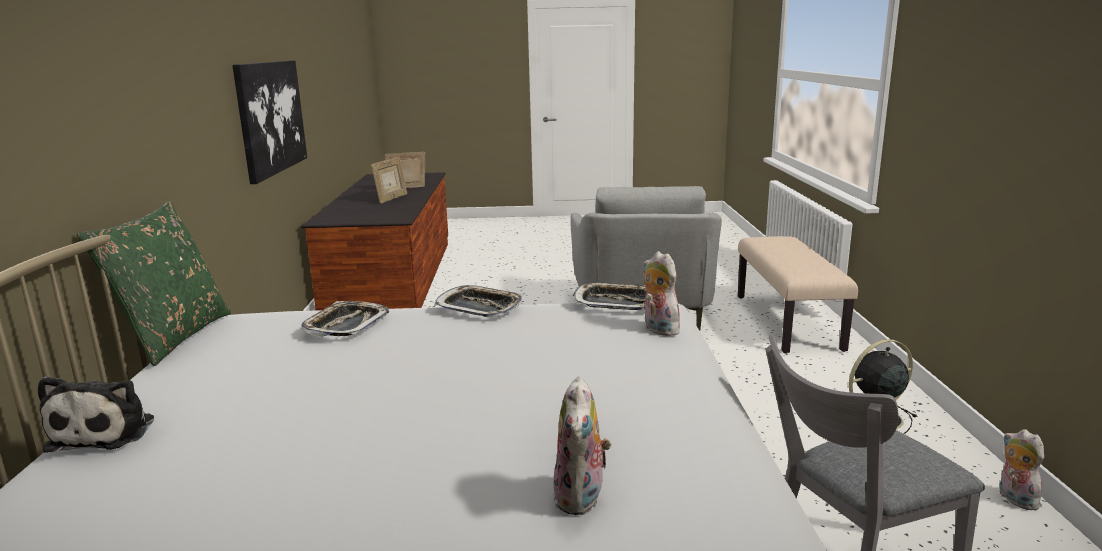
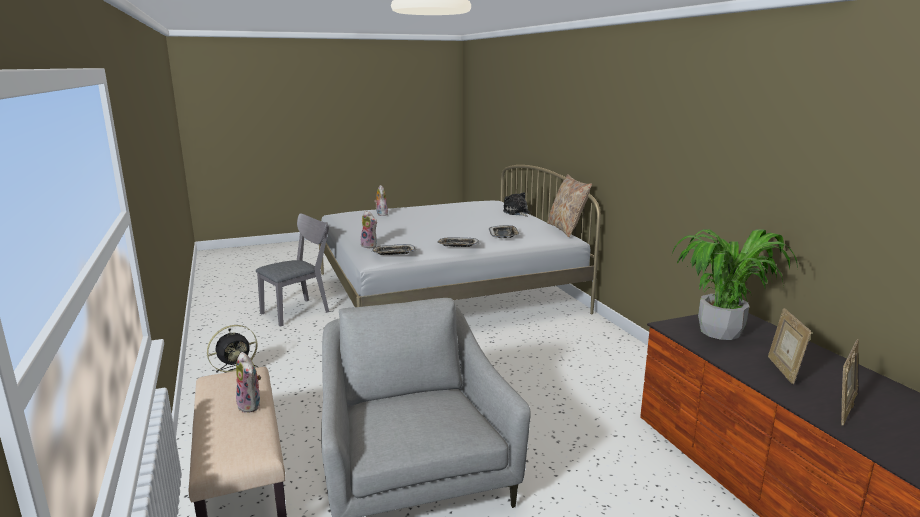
camera: 160 degrees right, 0 degrees up
(173, 337) = (566, 229): green pillow -> beige pillow
(271, 117) = (728, 194): picture -> none
(371, 214) = (720, 331): none -> potted plant
(1014, 499) = (201, 344): plush toy -> plush toy (251, 405)

